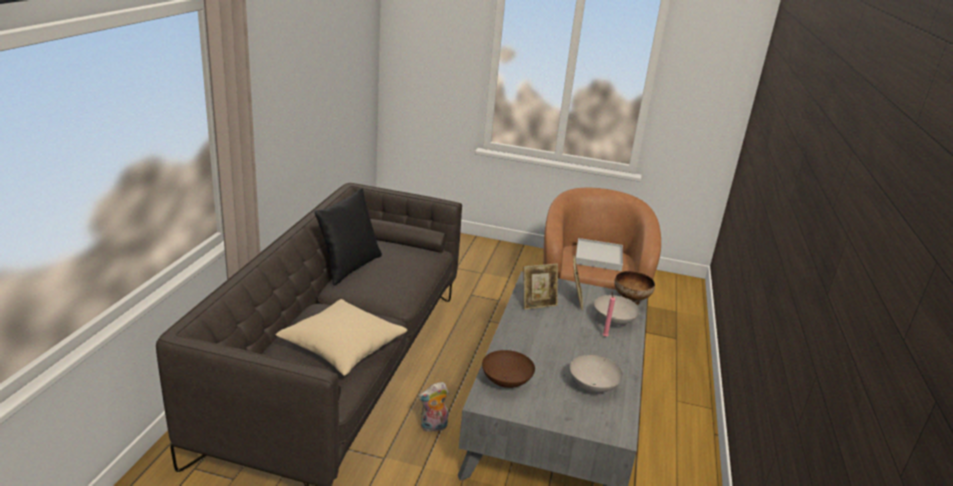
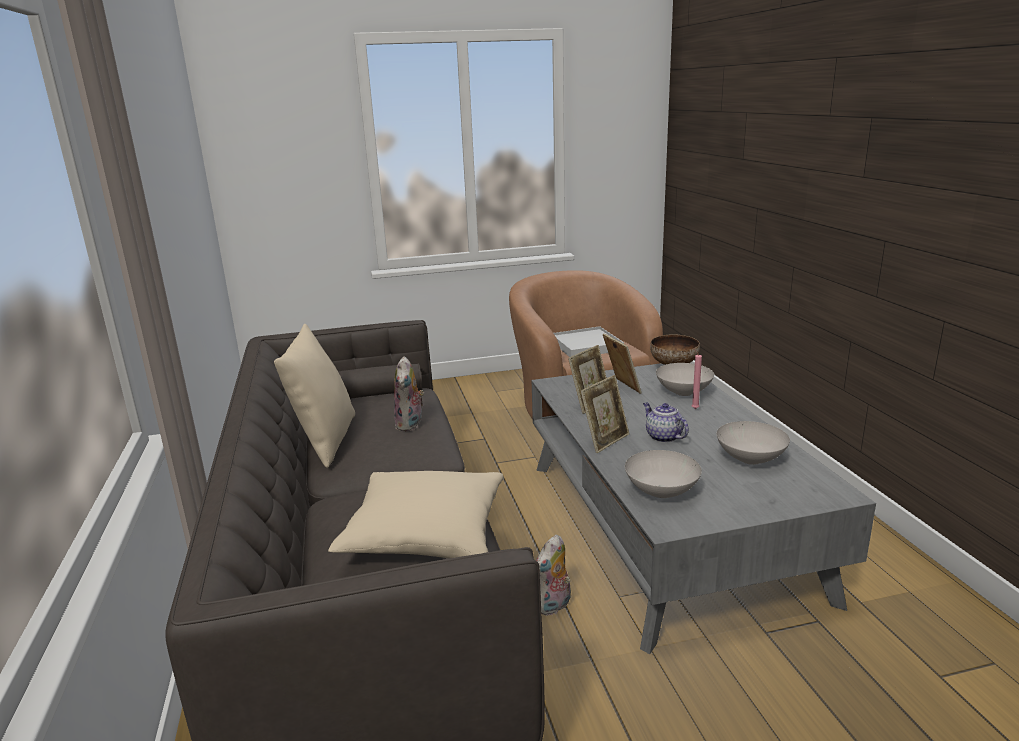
camera: 25 degrees left, 5 degrees down
(349, 267) = (325, 441): black pillow -> beige pillow
(406, 275) = (411, 424): none -> plush toy
(506, 382) = (662, 492): brown bowl -> white bowl
(515, 334) = (605, 440): none -> picture frame
(555, 347) = (663, 436): none -> teapot

